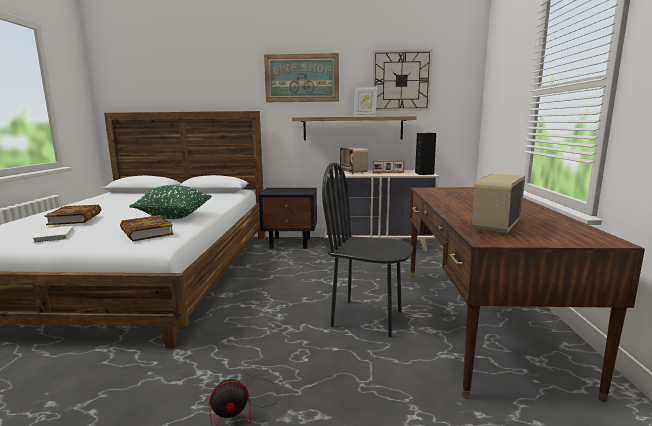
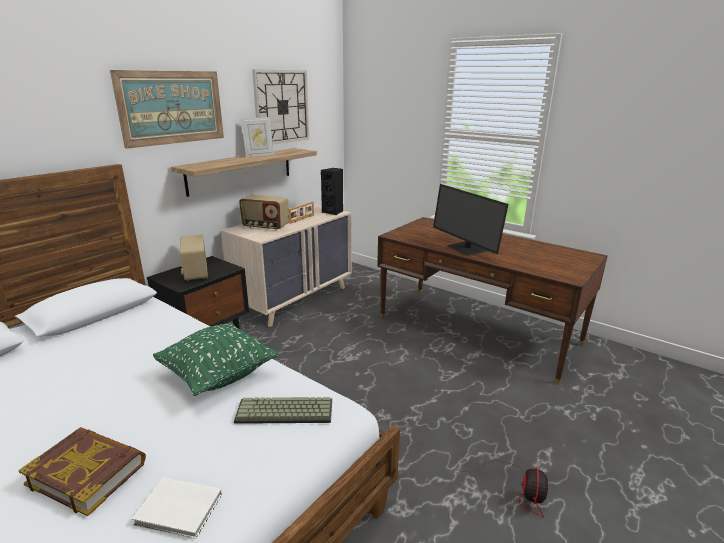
camera: 55 degrees left, 10 degrees up
(146, 232) = (283, 412): book -> keyboard
(367, 318) = (432, 371): black chair -> none
(457, 205) = (467, 248): none -> monitor
(495, 226) = (540, 264): radio -> radio (195, 273)

